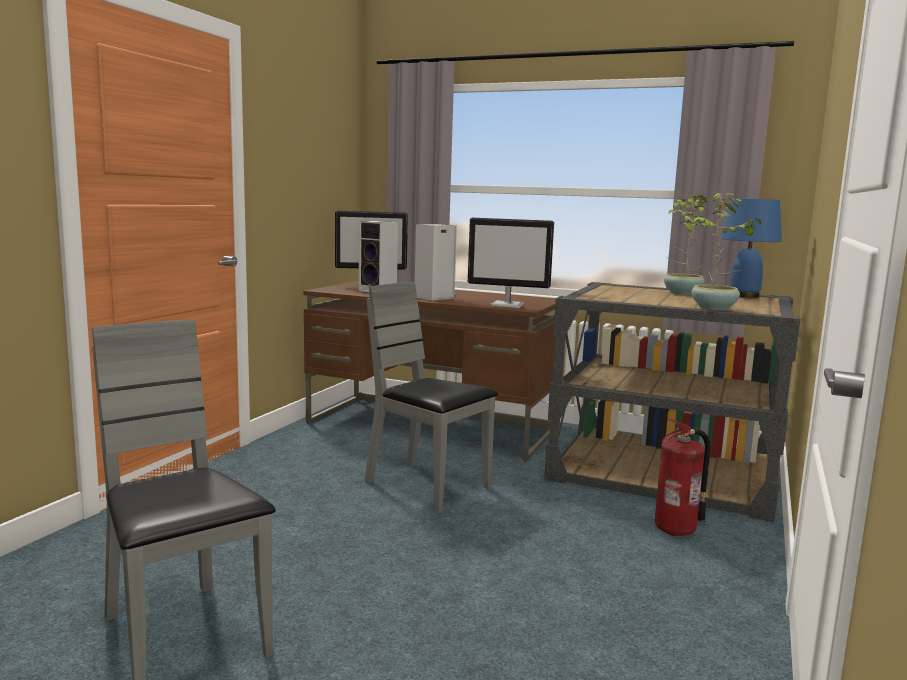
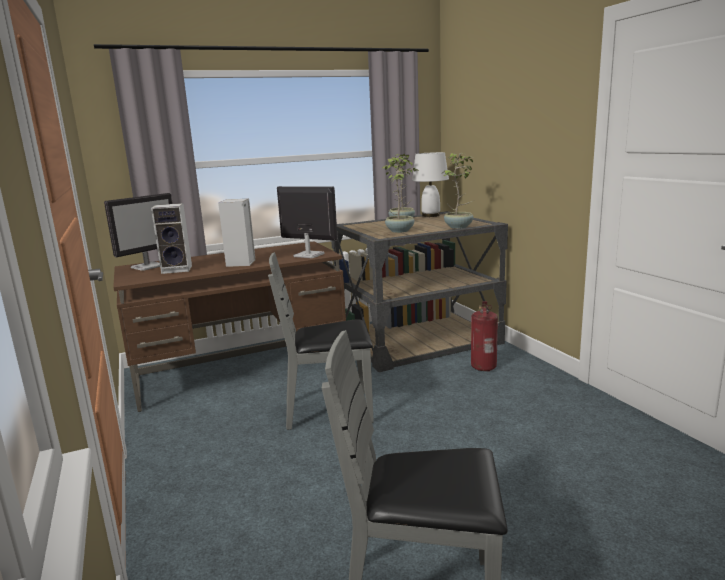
camera: 45 degrees left, 5 degrees up
(507, 305) = (308, 255): monitor -> monitor turned 120 degrees counterclockwise
(632, 298) = (400, 231): none -> potted plant
(744, 295) = (430, 215): blue table lamp -> white table lamp

